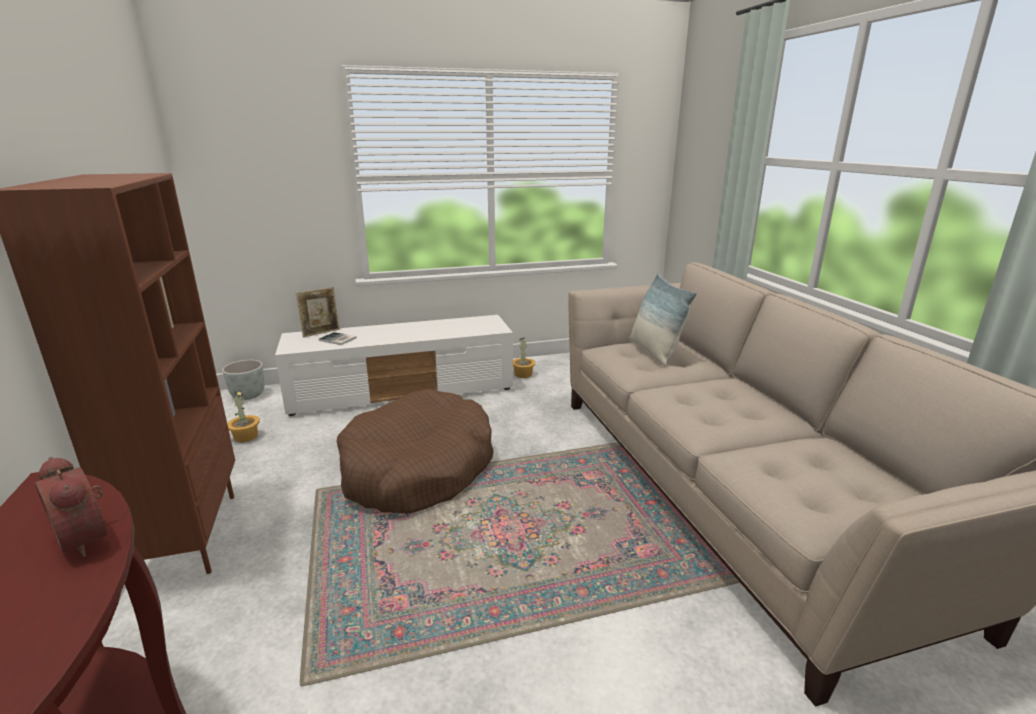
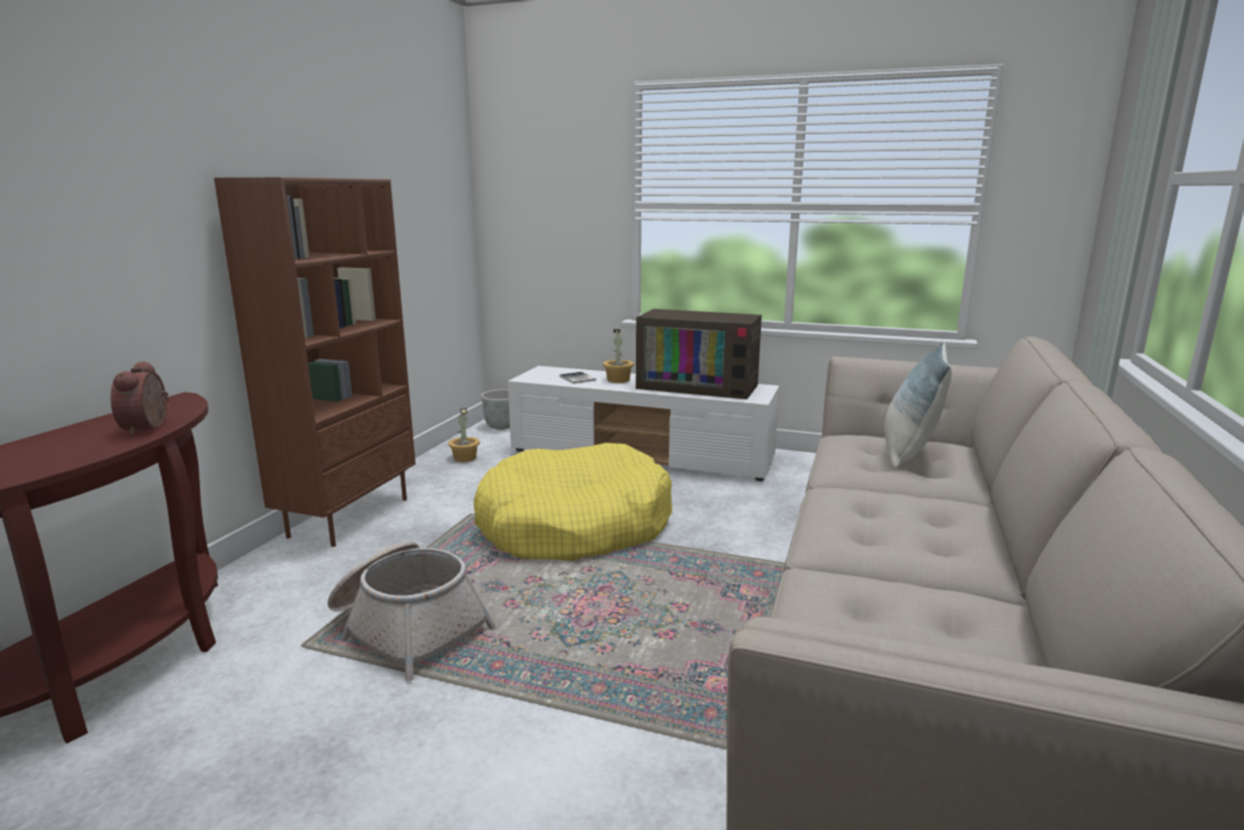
camera: 35 degrees right, 5 degrees down
(321, 333) = (571, 371): picture frame -> none
(383, 617) = (407, 628): none -> basket
(417, 469) = (574, 525): brown dog bed -> yellow dog bed
(445, 326) = (699, 386): none -> television
(523, 374) = (798, 470): potted plant -> potted plant (618, 380)

